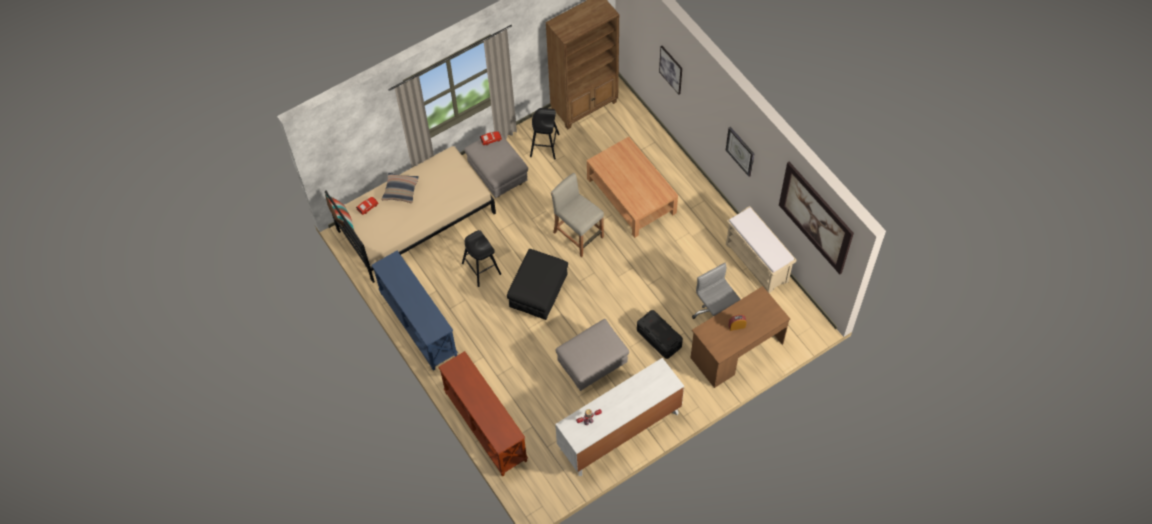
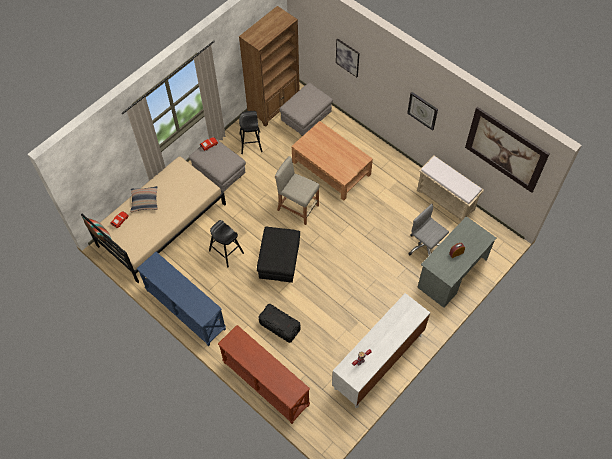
camera: 15 degrees left, 0 degrees up
(592, 365) = (340, 312): grey ottoman -> grey ottoman (306, 120)
(659, 338) = (387, 277): black storage box -> black storage box (279, 326)
(736, 351) = (452, 273): brown desk -> grey desk

